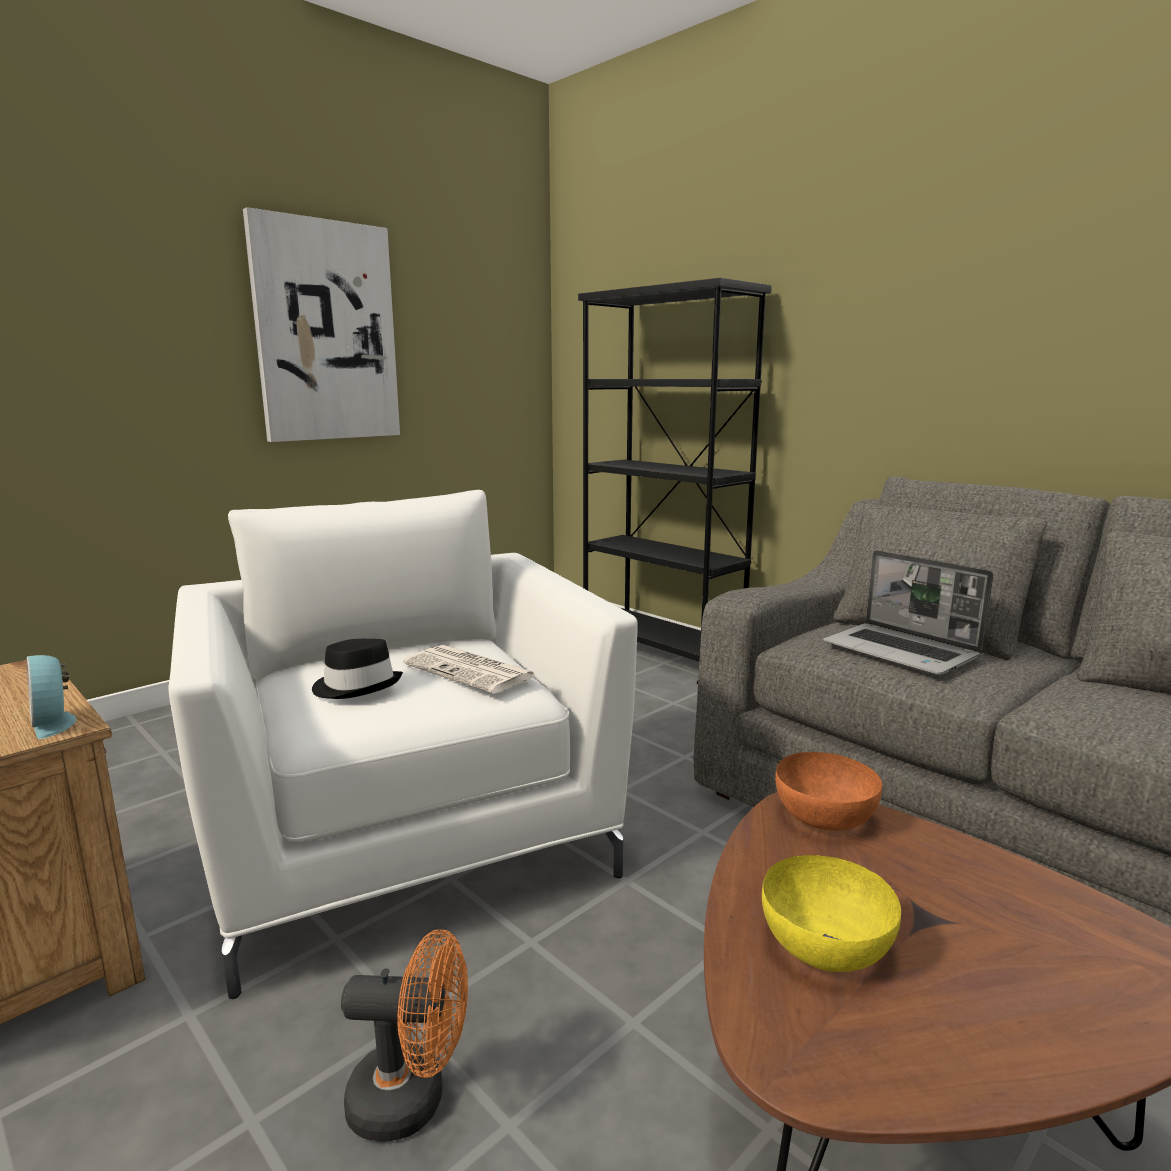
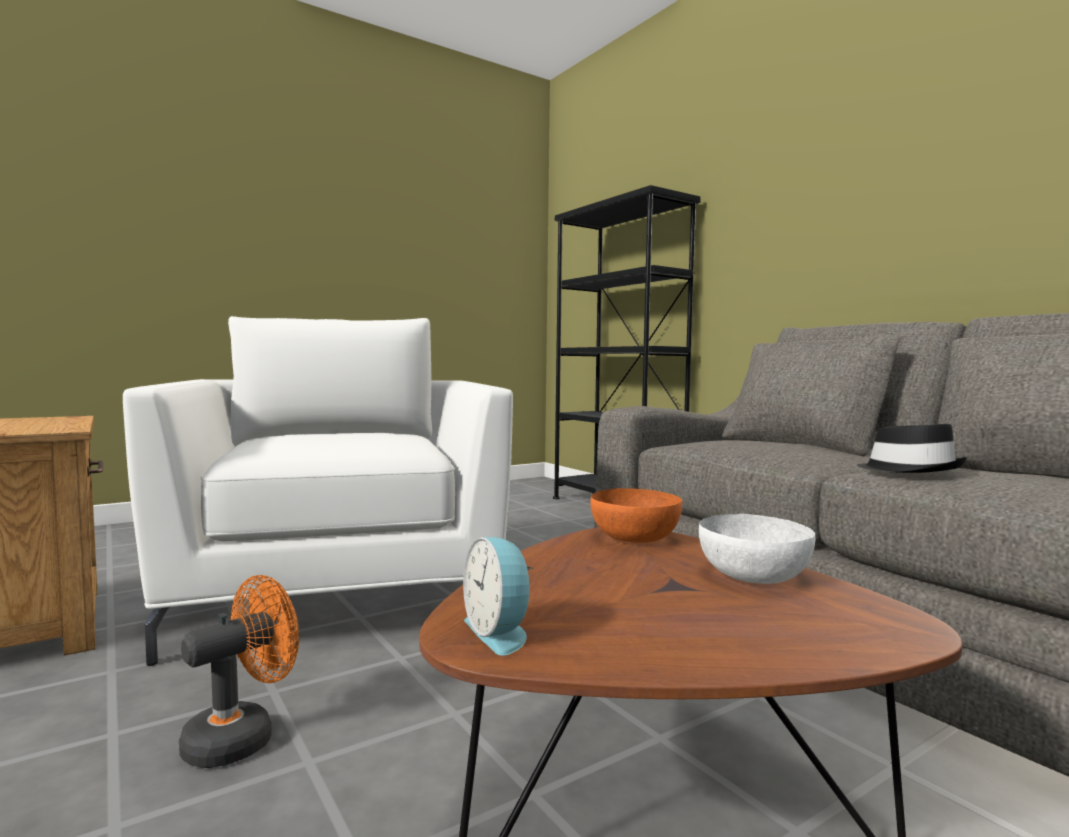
camera: 10 degrees right, 10 degrees down
(54, 722) = (57, 429): alarm clock -> alarm clock (499, 632)
(326, 332) = (364, 244): picture -> none
(357, 686) = (293, 439): black hat -> black hat (910, 469)
(412, 1099) = (242, 736): orange fan -> orange fan turned 60 degrees counterclockwise
(471, 671) = (387, 438): newspaper -> none
(825, 944) = (567, 590): yellow bowl -> none
(902, 652) = (761, 445): laptop -> none
(986, 883) = (752, 575): none -> white bowl

